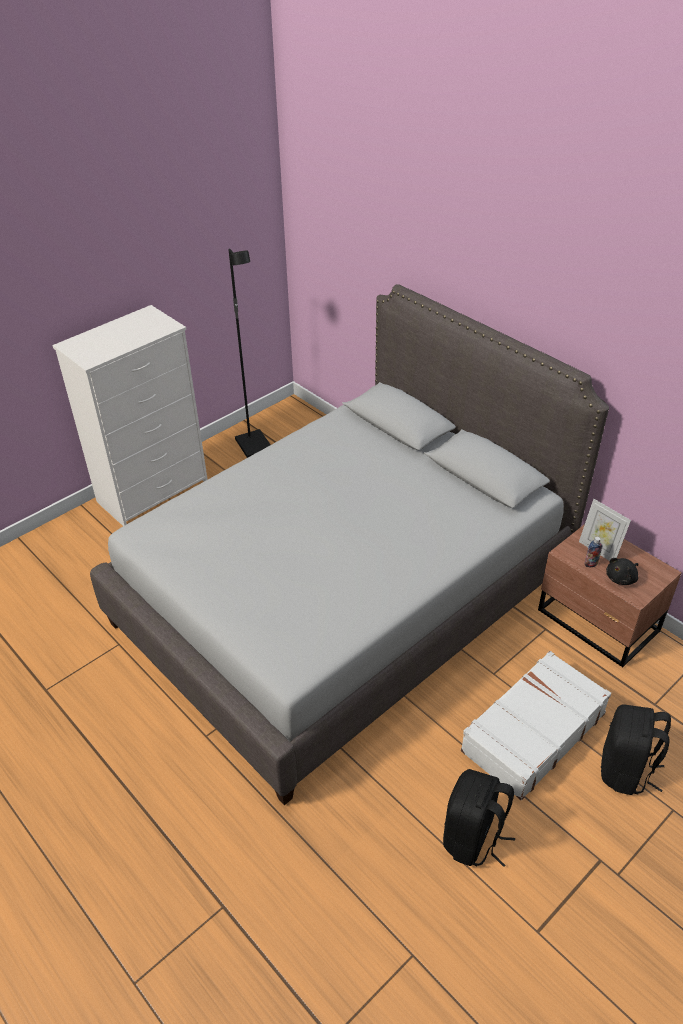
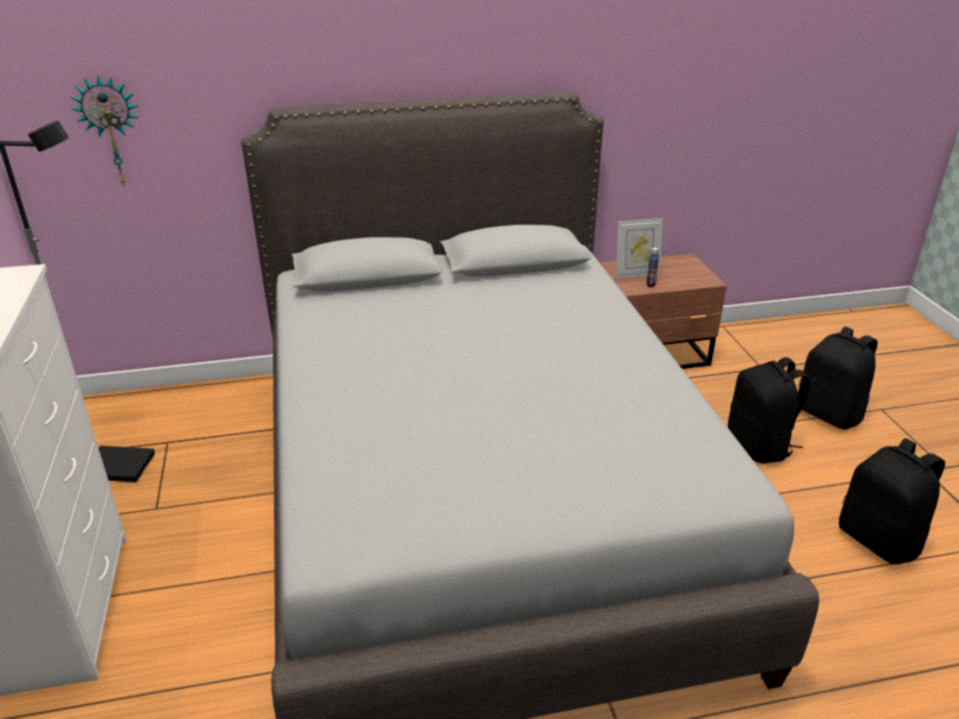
camera: 60 degrees left, 10 degrees down
(330, 255) = (112, 131): none -> wall clock
(532, 732) = (760, 446): white suitcase -> black backpack
(621, 578) = (680, 278): black plush toy -> none

